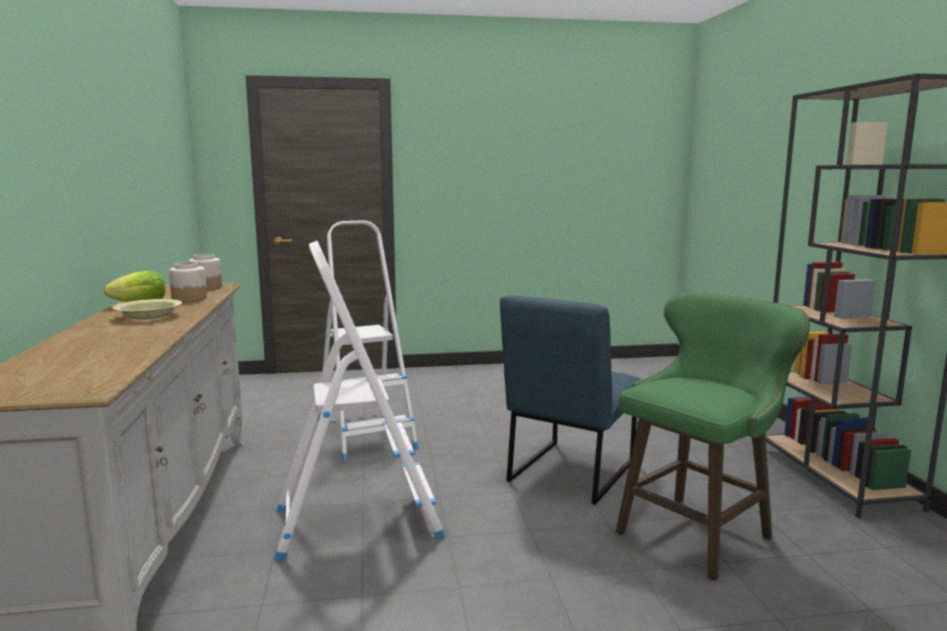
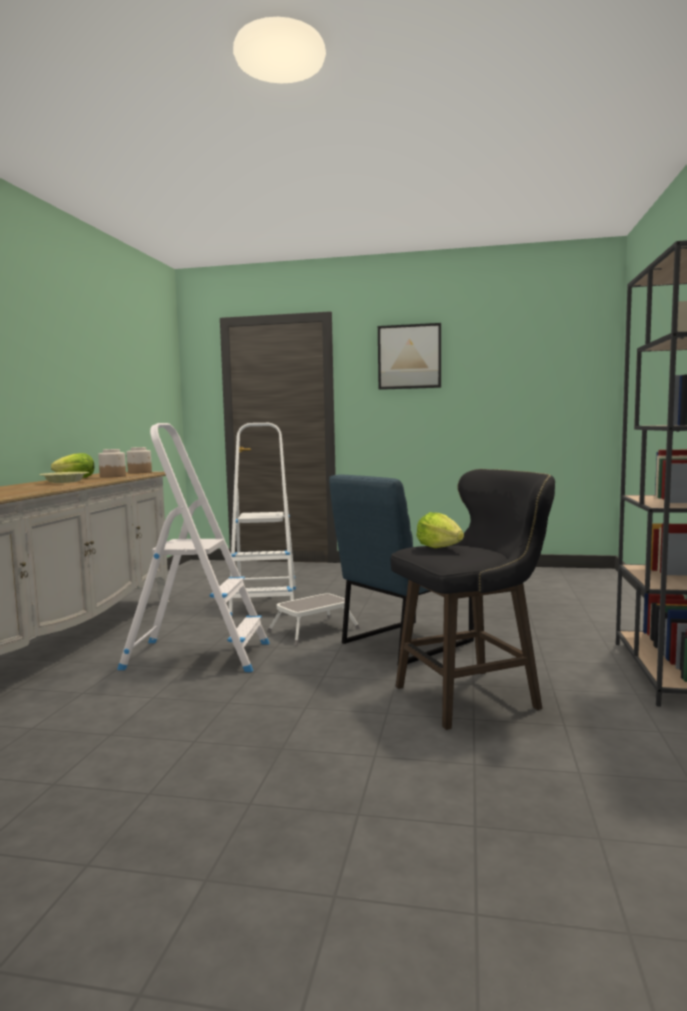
camera: 20 degrees right, 5 degrees down
(459, 467) = (313, 630): none -> grey step ladder
(480, 137) = (409, 356): none -> picture
(680, 386) = (439, 548): none -> lettuce
(698, 532) = (472, 696): green stool -> black stool

